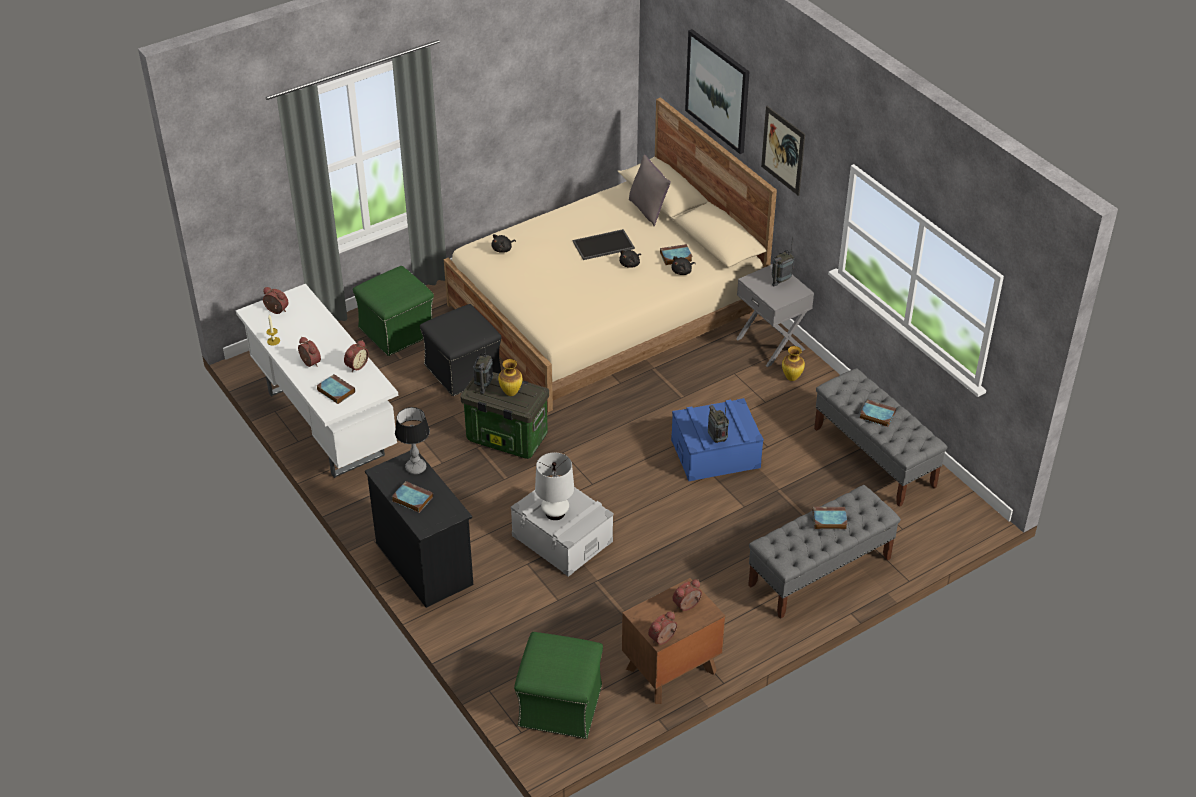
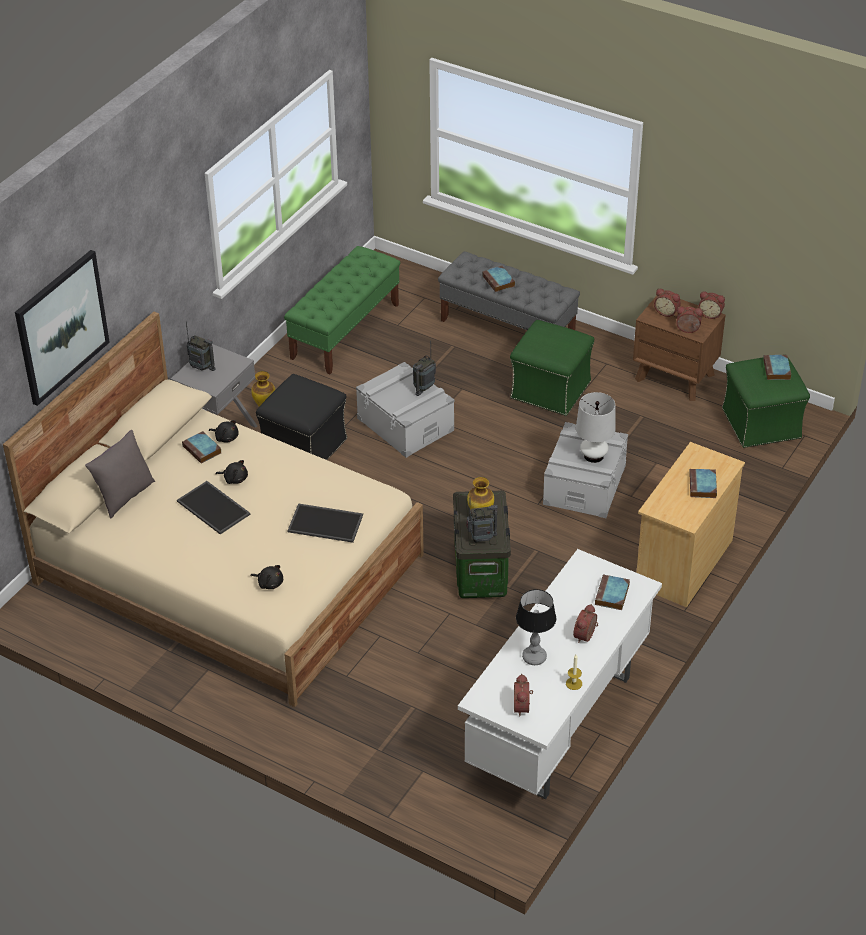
camera: 115 degrees left, 0 degrees up
(356, 365) = (563, 597): alarm clock -> alarm clock (687, 330)
(397, 331) = (367, 731): green ottoman -> green ottoman (549, 390)
(415, 468) = (664, 499): table lamp -> table lamp (535, 657)
(424, 563) = (683, 563): black dresser -> beige dresser
(463, 371) = (401, 645): black ottoman -> black ottoman (304, 446)
(546, 293) = (326, 523): none -> tray
(715, 454) = (405, 424): blue storage box -> grey storage box
(783, 150) = (143, 268): picture -> none
(874, 457) = (345, 331): grey bench -> green bench
(876, 415) = (348, 286): book -> book (777, 370)

